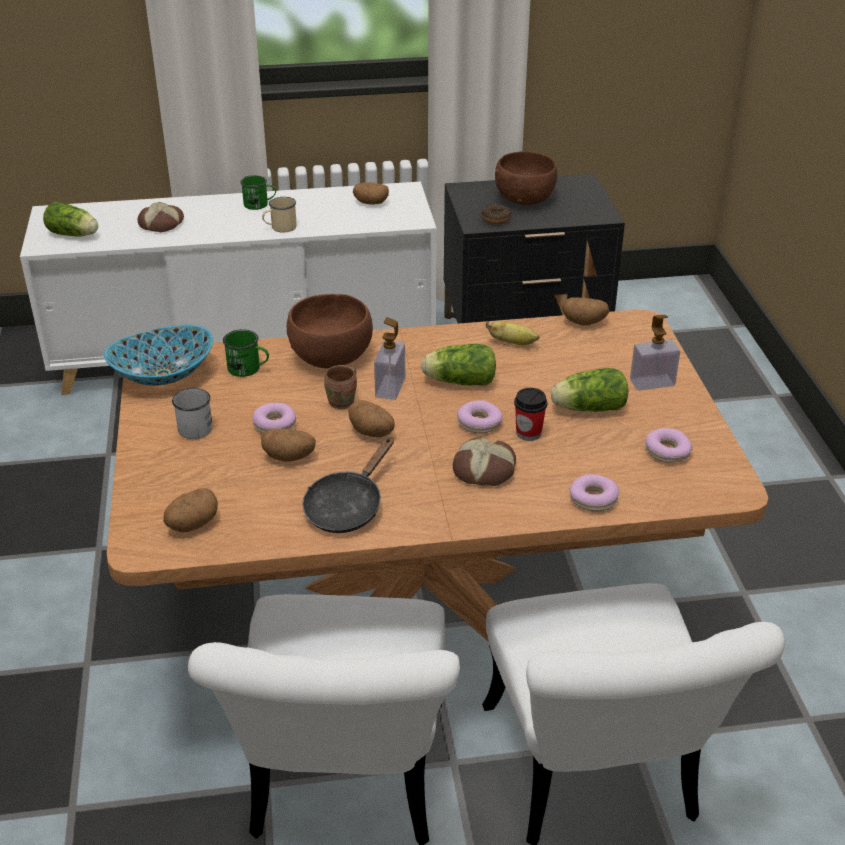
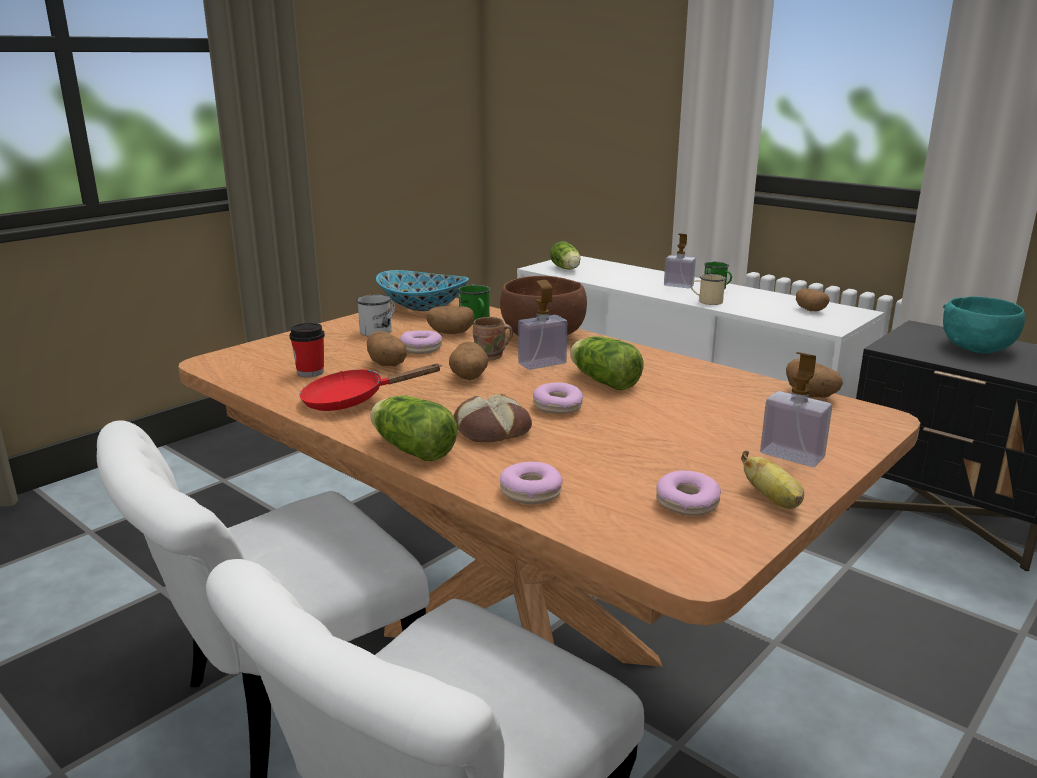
camera: 50 degrees right, 15 degrees down
(162, 224) = (629, 279): bread -> none
(192, 524) = (258, 365): potato -> potato (450, 333)
(221, 215) = (678, 285): none -> soap dispenser
(347, 506) = (352, 400): black frying pan -> red frying pan
(496, 219) = (917, 350): donut -> none
(513, 343) = (706, 381): banana -> banana (773, 500)
(524, 198) = (977, 348): brown bowl -> turquoise bowl
(528, 433) = (583, 429): cup -> cup (310, 372)
(587, 408) = (677, 440): lettuce -> lettuce (410, 448)

